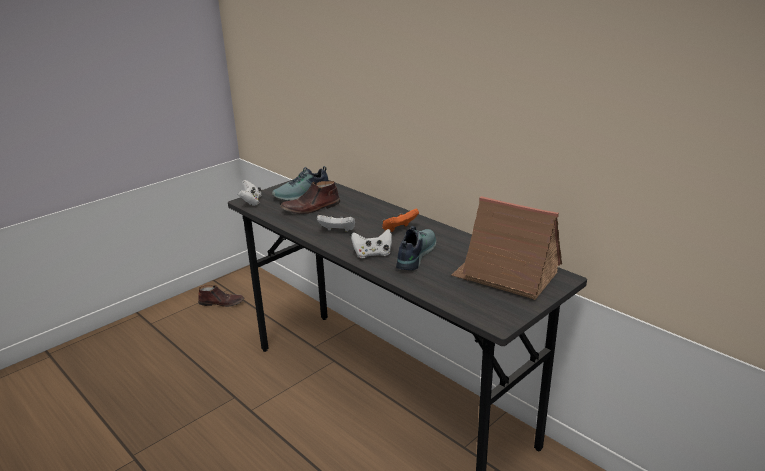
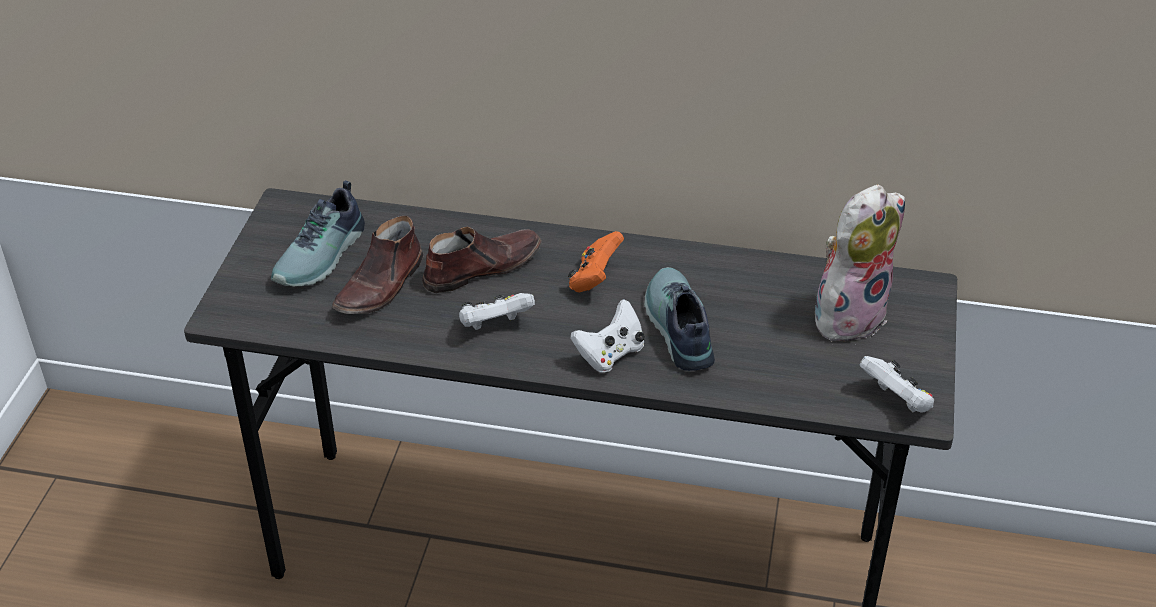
camera: 35 degrees left, 15 degrees up
(222, 303) = (77, 513): brown shoe -> brown shoe (481, 268)
(251, 202) = (238, 313): white game controller -> white game controller (896, 401)
(506, 275) = (848, 314): toy house -> plush toy

